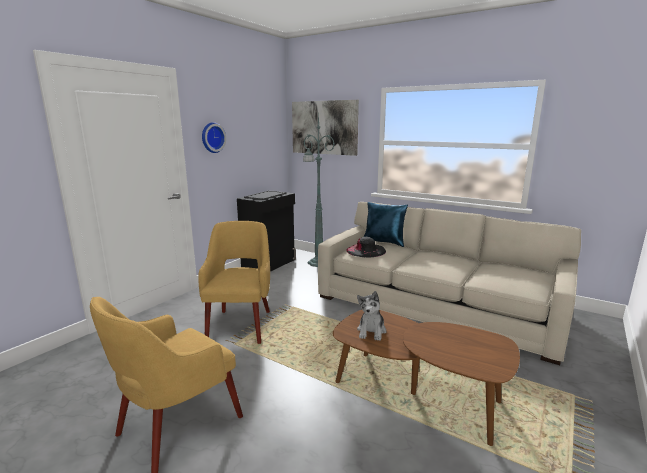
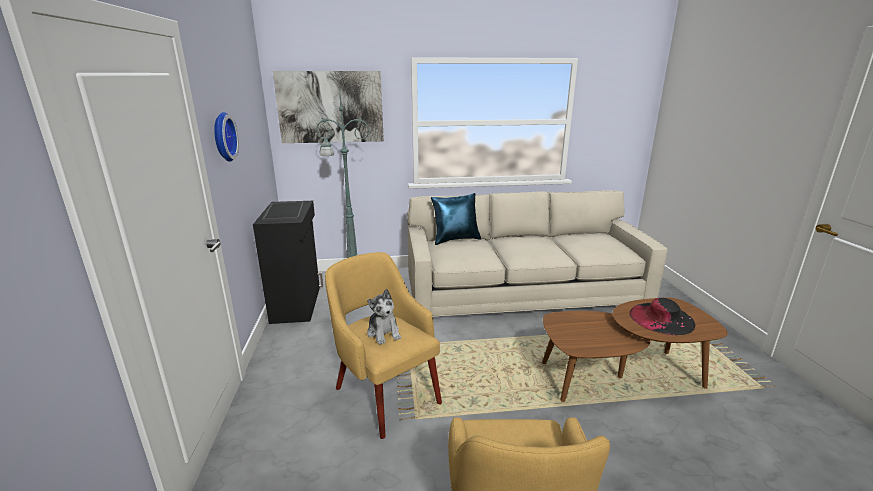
camera: 40 degrees left, 5 degrees up
(366, 250) = (458, 253): black hat -> black hat (661, 318)
(371, 331) = (587, 335): plush toy -> plush toy (384, 333)

